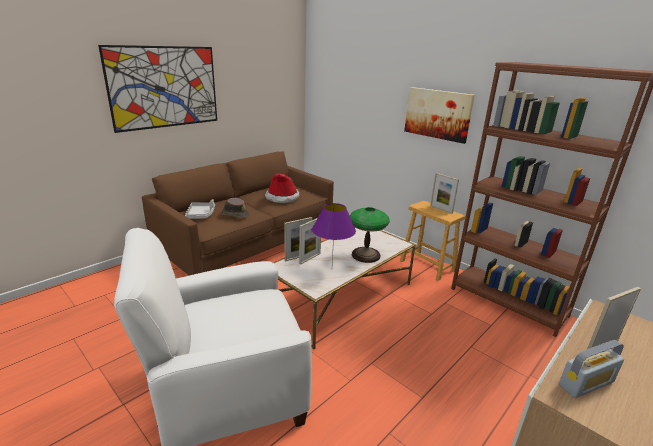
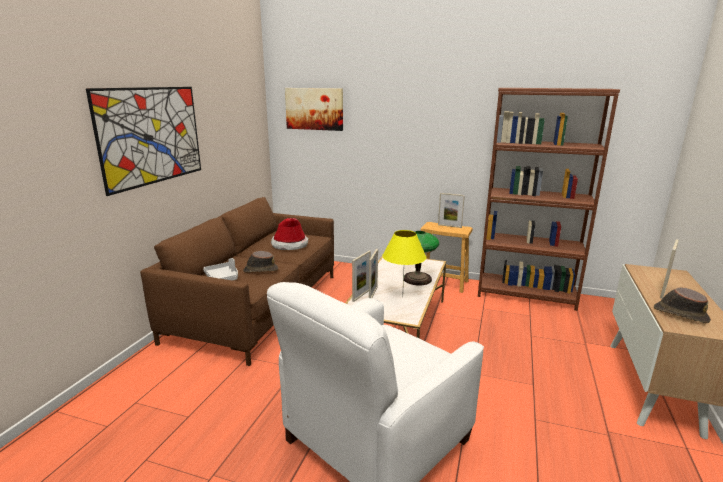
camera: 25 degrees left, 5 degrees down
(332, 269) = (402, 297): purple table lamp -> yellow table lamp
(438, 114) = (431, 138): picture -> picture (314, 109)
(586, 383) = (680, 314): radio -> brown hat

